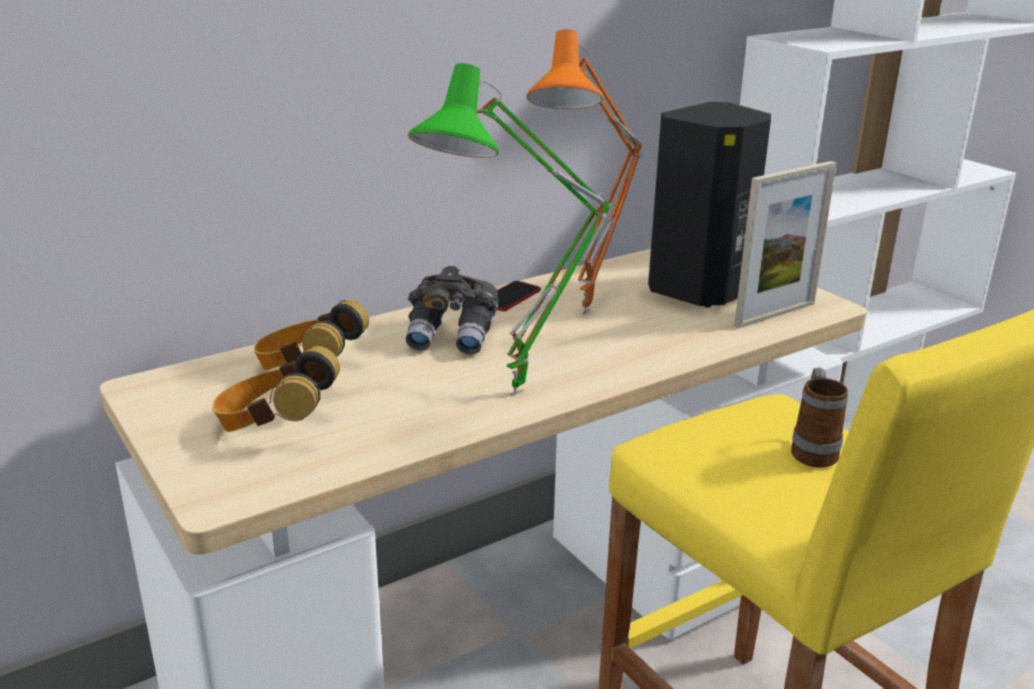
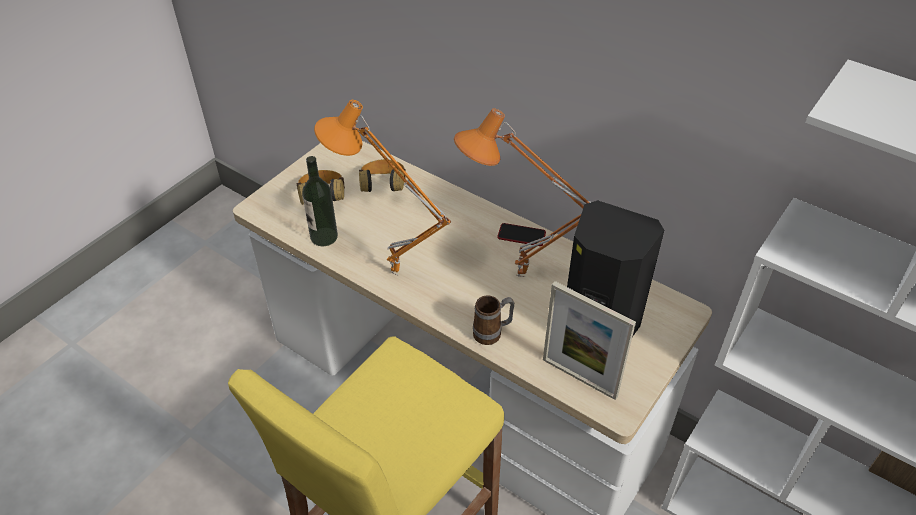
camera: 70 degrees right, 20 degrees up
(376, 439) = (324, 237): none -> bottle
(453, 336) = (451, 227): grey binoculars -> none
(521, 395) = (392, 276): green table lamp -> orange table lamp
(813, 450) = (413, 427): mug -> mug (492, 333)

